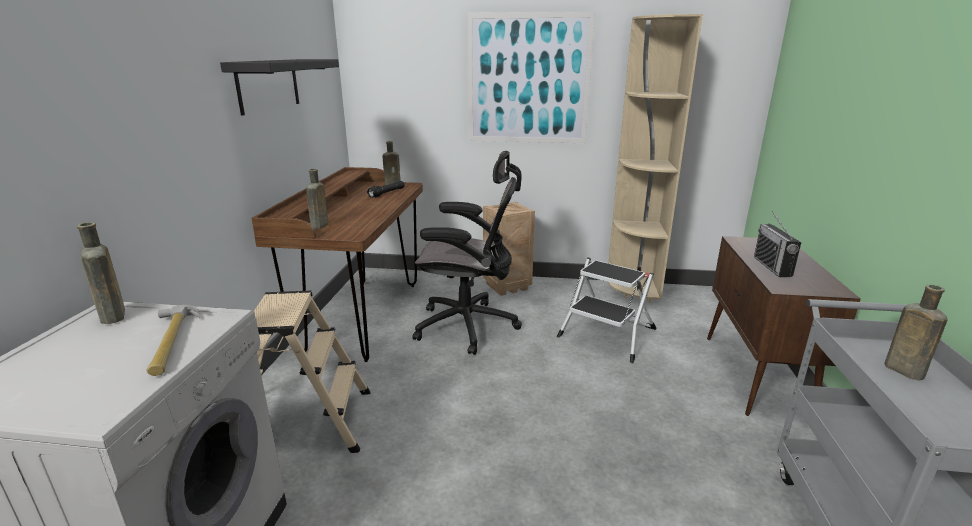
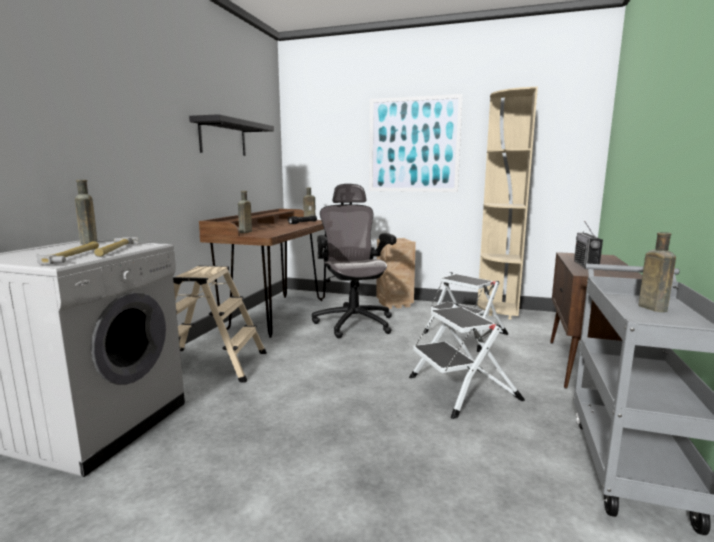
camera: 10 degrees right, 10 degrees down
(109, 377) = (73, 256): none -> hammer
(467, 325) = (353, 323): office chair -> office chair turned 120 degrees counterclockwise
(634, 432) = (463, 389): none -> step ladder

